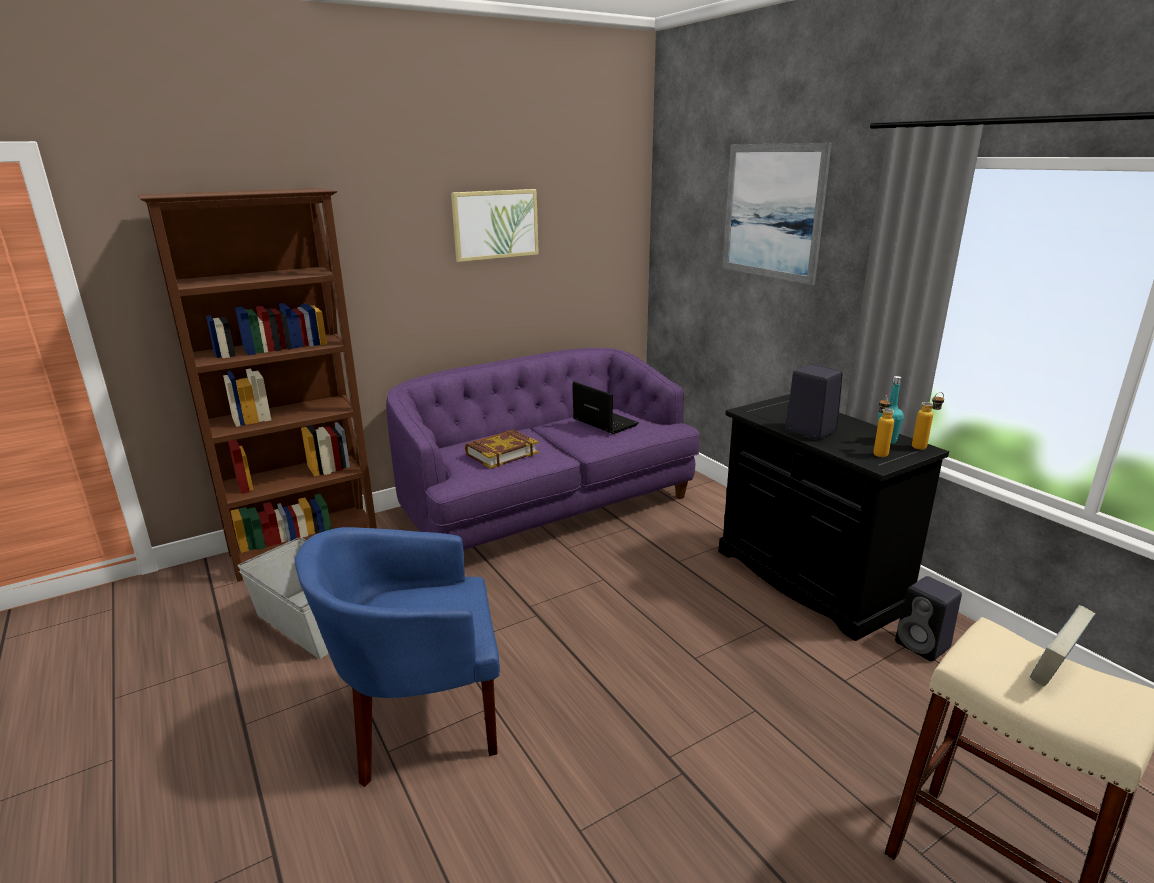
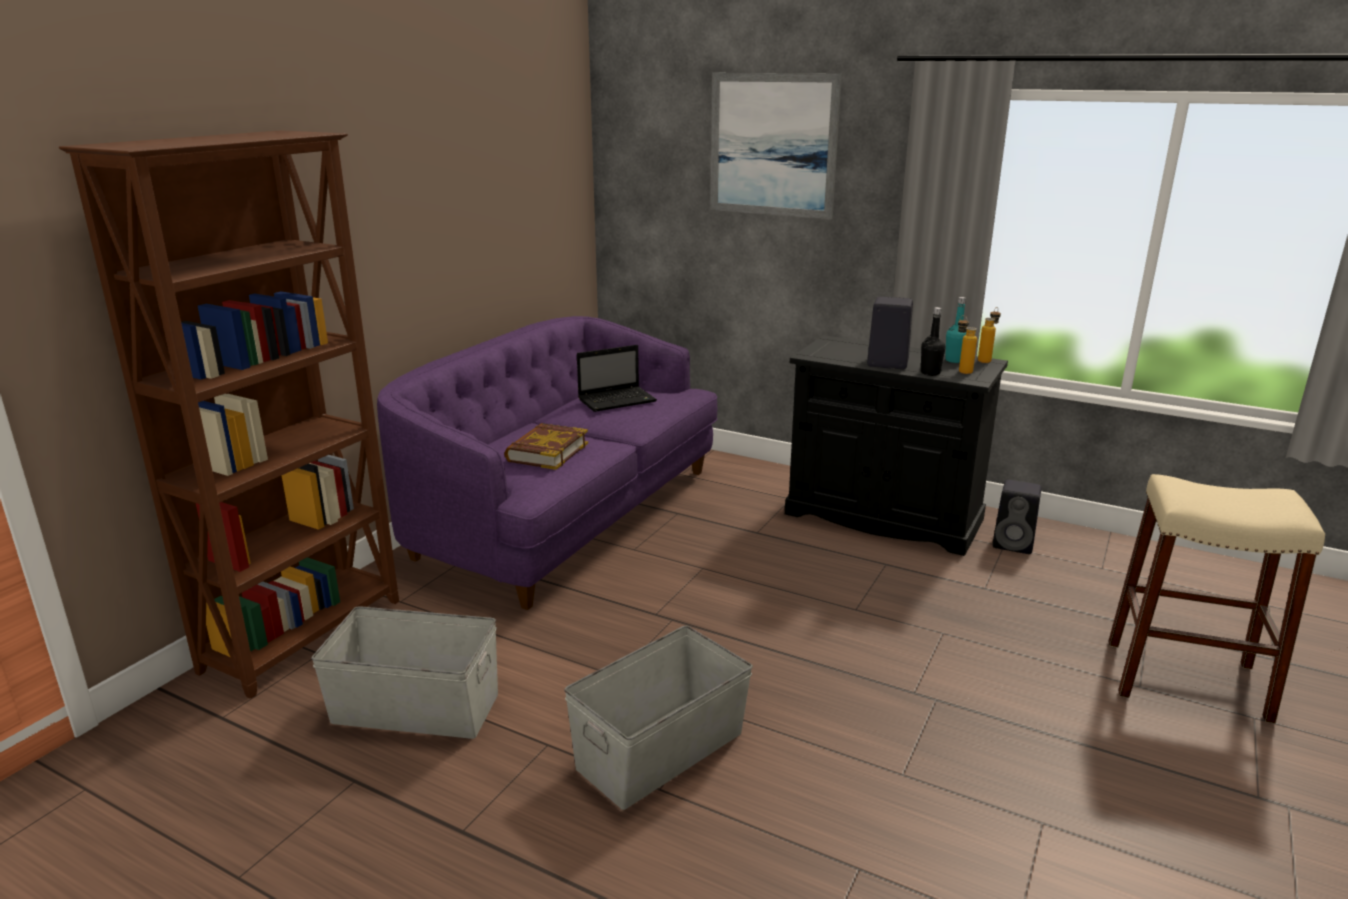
camera: 30 degrees left, 0 degrees up
(419, 719) = (659, 750): blue armchair -> grey storage box
(495, 224) = (458, 172): picture -> none
(603, 422) = (618, 400): laptop -> laptop turned 135 degrees clockwise
(840, 449) = (930, 373): none -> black bottle
(1054, 671) = (1228, 494): book -> none

